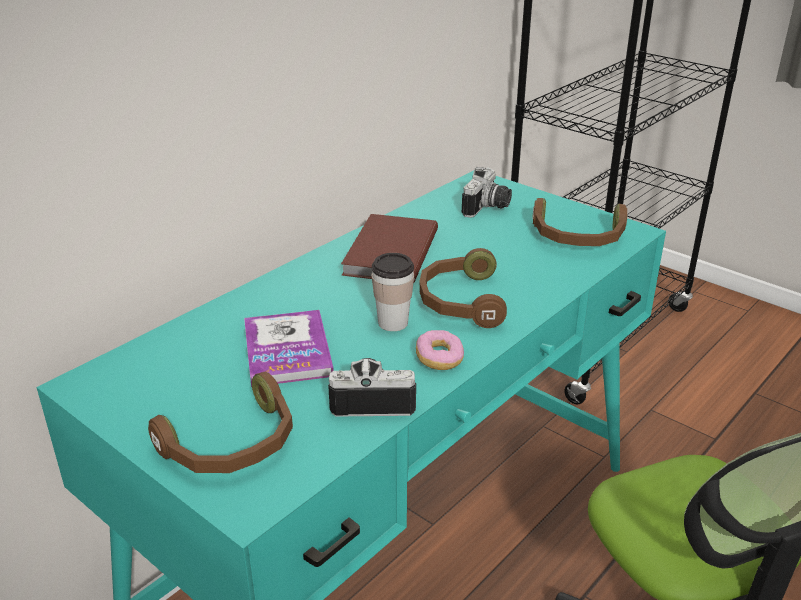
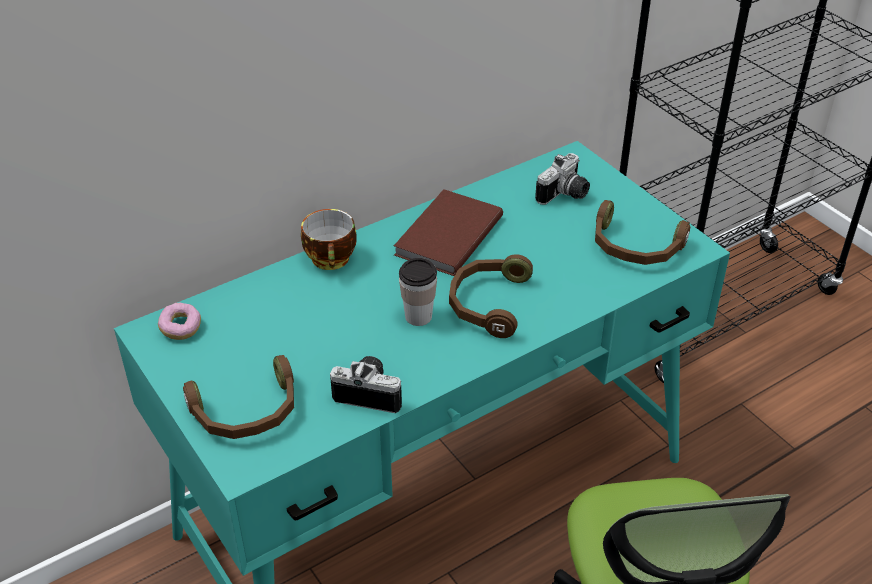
camera: 15 degrees right, 10 degrees up
(277, 288) = (332, 260): none -> cup
(287, 350) = (319, 329): book -> none
(439, 359) = (442, 362): donut -> donut (181, 328)

